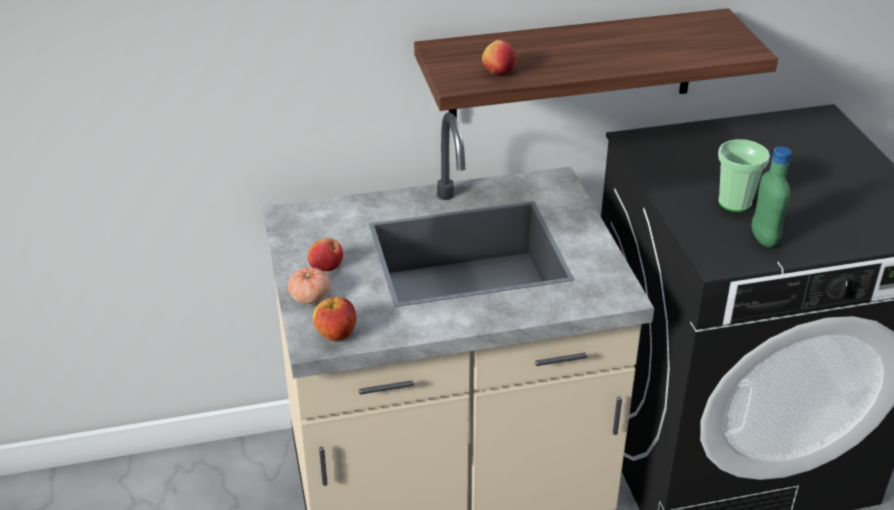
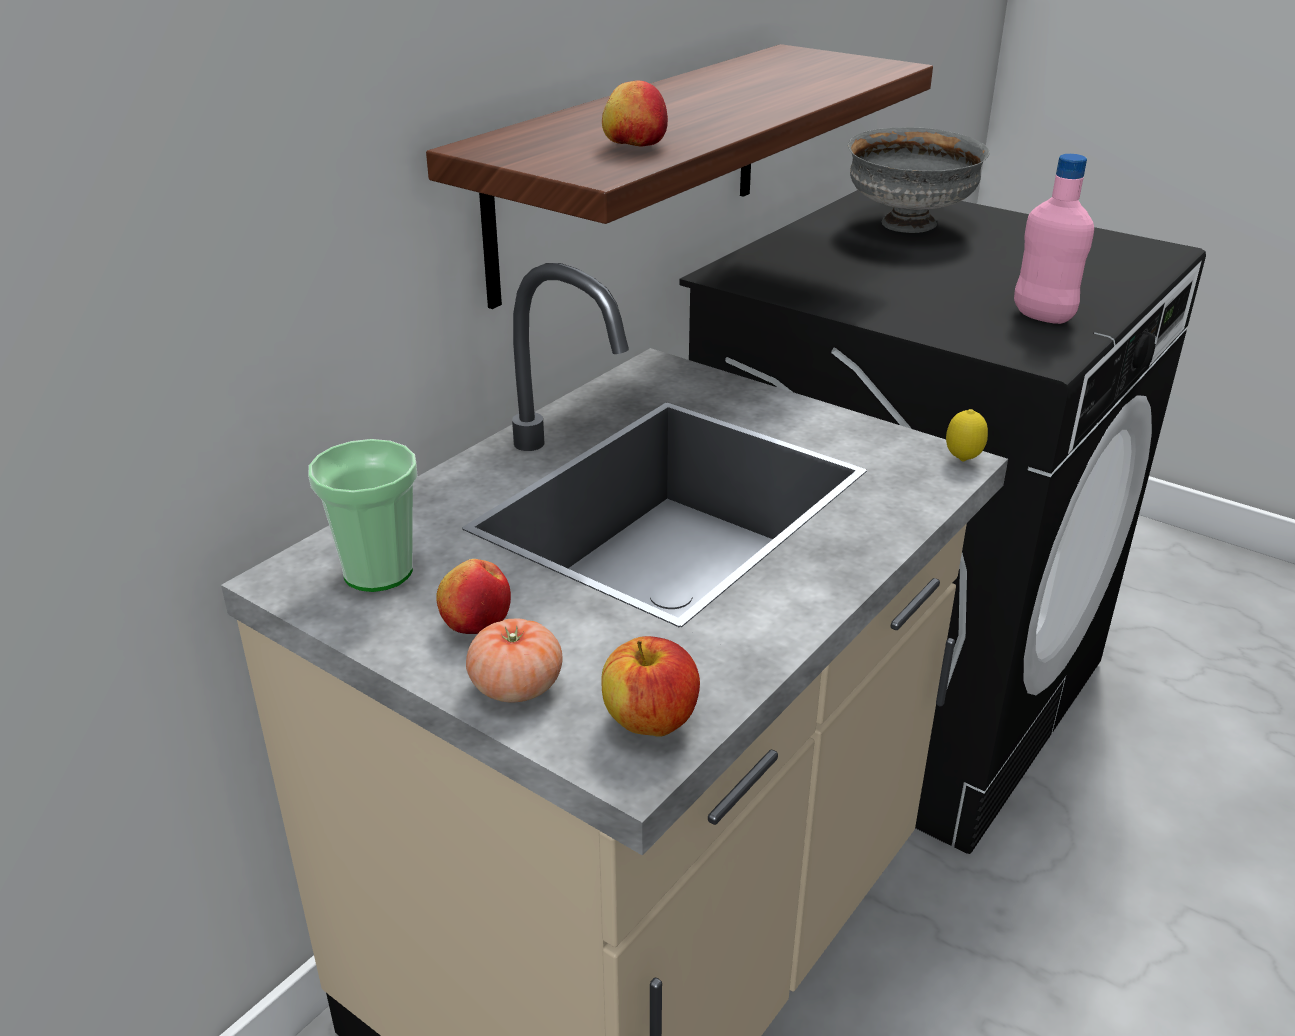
camera: 40 degrees left, 5 degrees down
(628, 298) = (962, 460): none -> lemon
(734, 202) = (948, 295): cup -> cup (378, 572)
(764, 238) = (1042, 317): green bottle -> pink bottle
(799, 146) = (910, 225): none -> grey bowl

